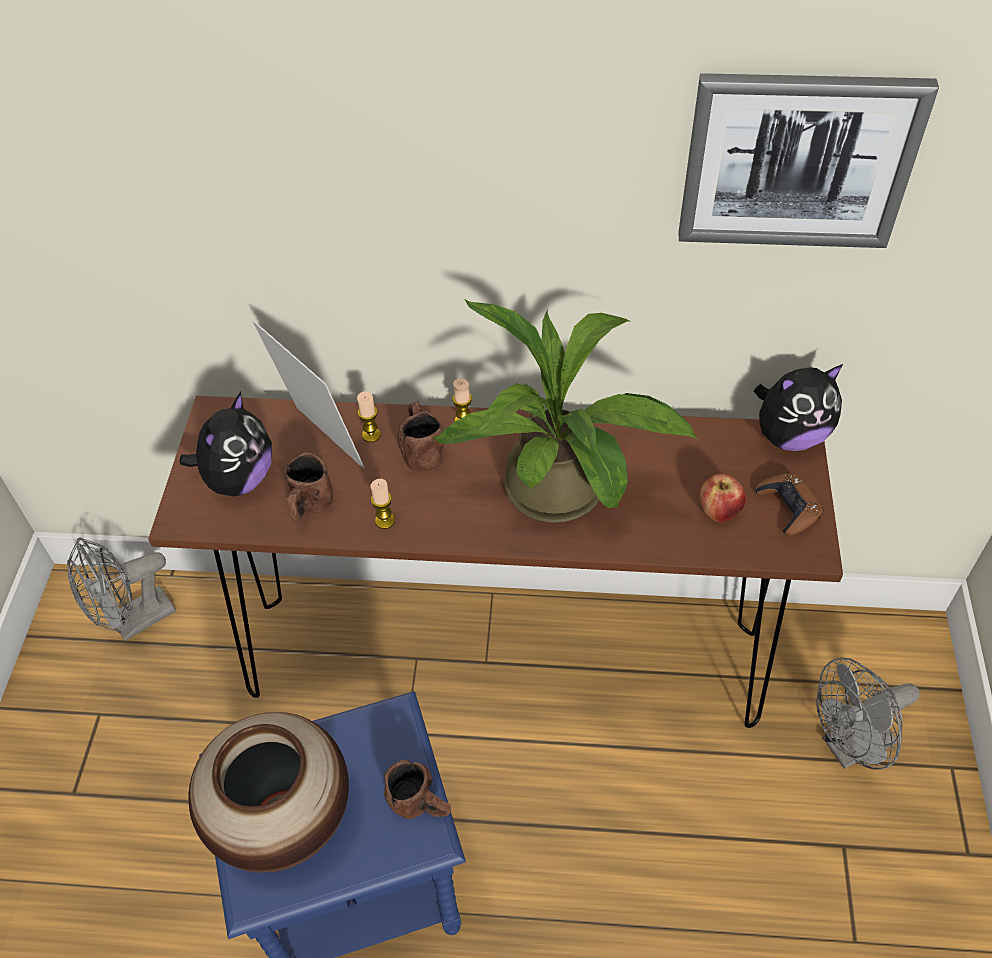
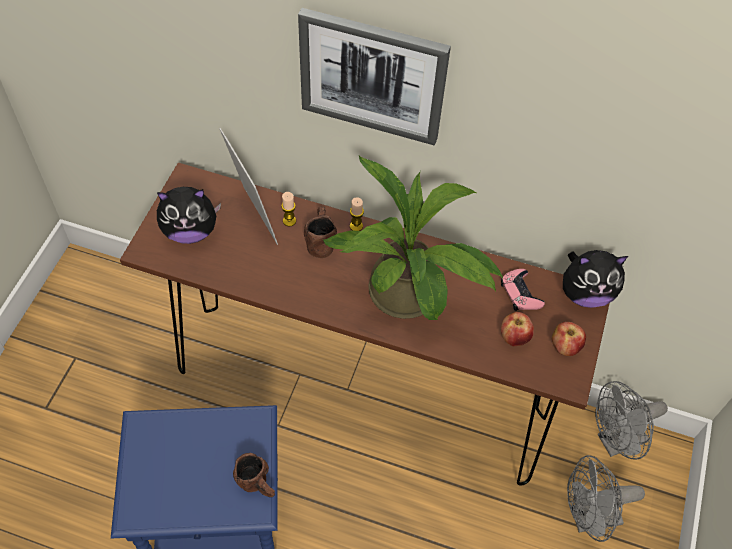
camera: 10 degrees right, 5 degrees up
(135, 621) = (114, 298): grey fan -> grey fan (615, 442)
(239, 479) = (190, 231): plush toy -> plush toy turned 45 degrees clockwise
(282, 818) = (165, 469): vase -> none
(309, 509) = (232, 265): brown mug -> none
(385, 521) = (280, 286): candle -> none
(707, 455) = (520, 293): none -> pink game controller
(788, 508) = (565, 347): brown game controller -> apple
(797, 161) = (614, 112): picture -> picture (372, 76)

